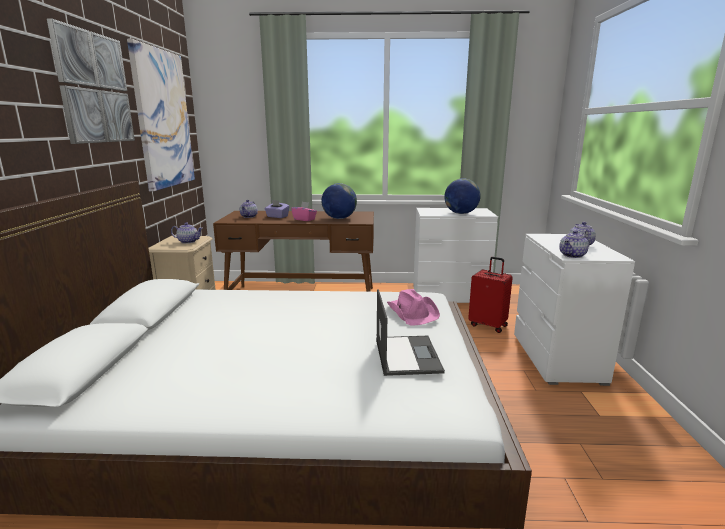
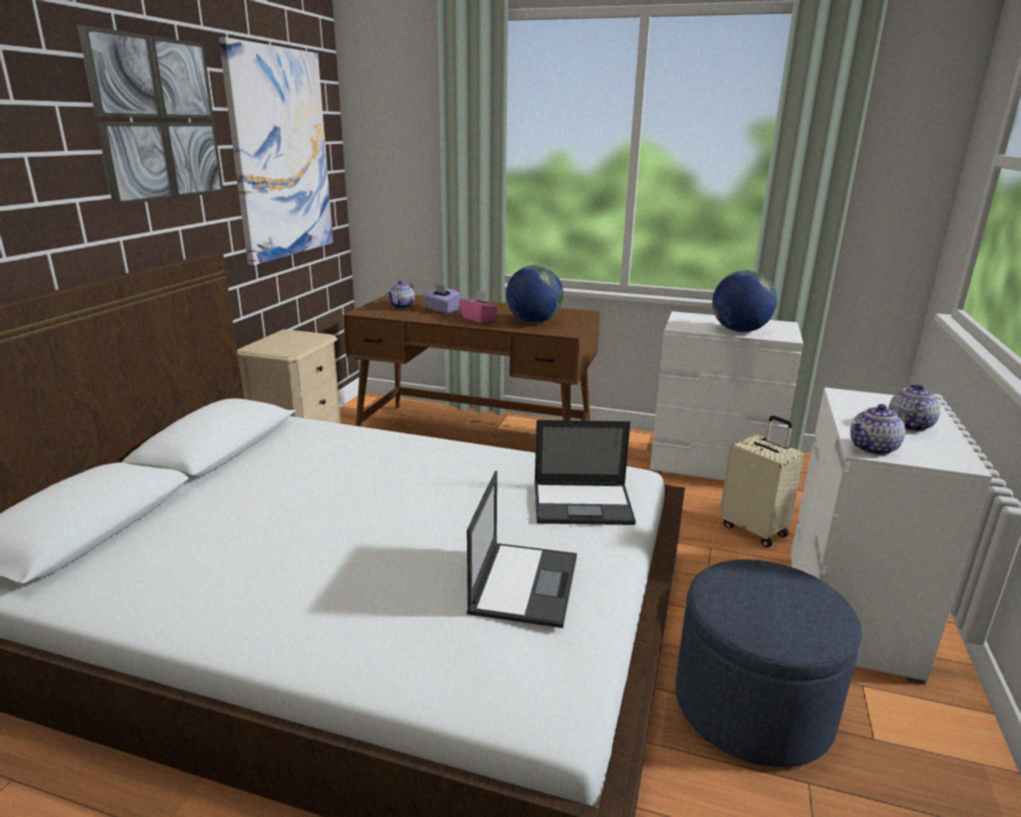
camera: 15 degrees right, 5 degrees up
(188, 241) = (299, 342): teapot -> none
(413, 312) = (583, 504): pink hat -> laptop
(488, 325) = (754, 530): red suitcase -> beige suitcase
(533, 412) = (752, 706): none -> blue ottoman

